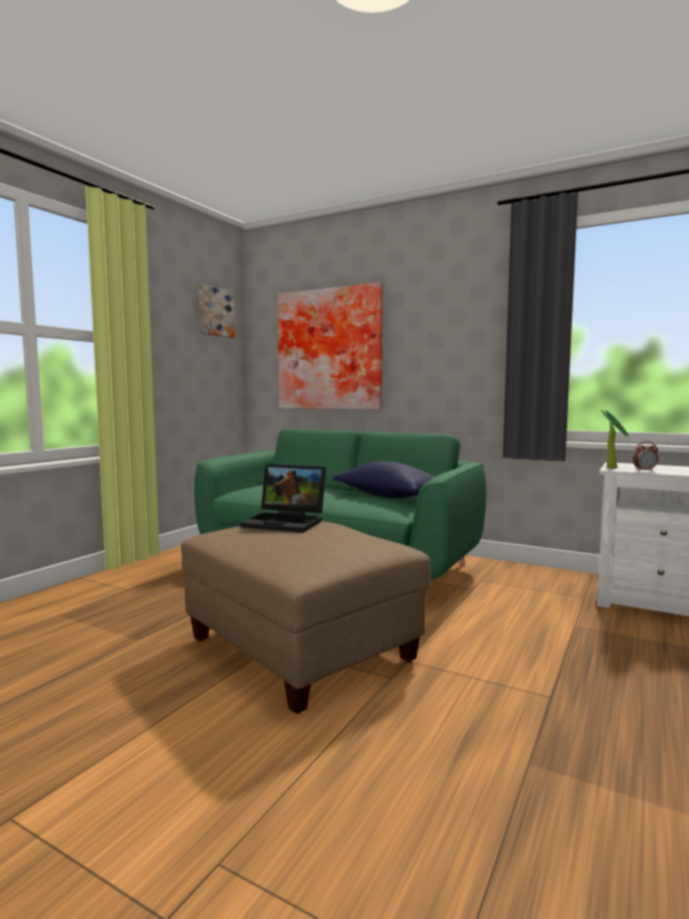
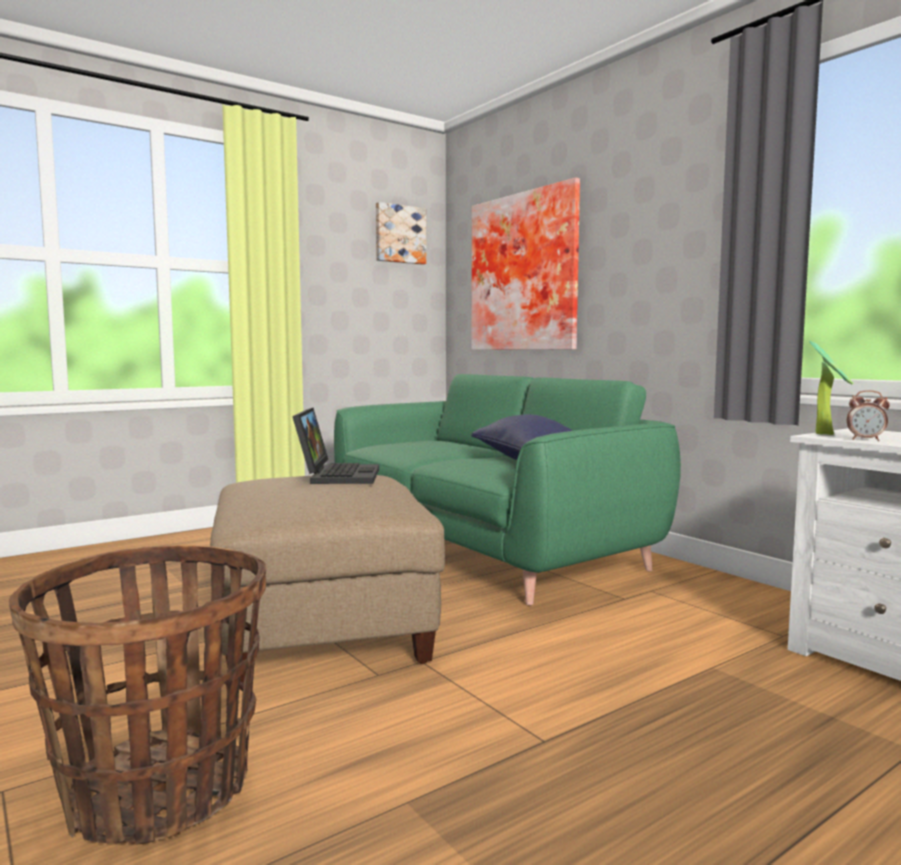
camera: 25 degrees right, 0 degrees up
(287, 522) = (336, 475): laptop -> laptop turned 135 degrees counterclockwise
(354, 816) = (158, 791): none -> basket

